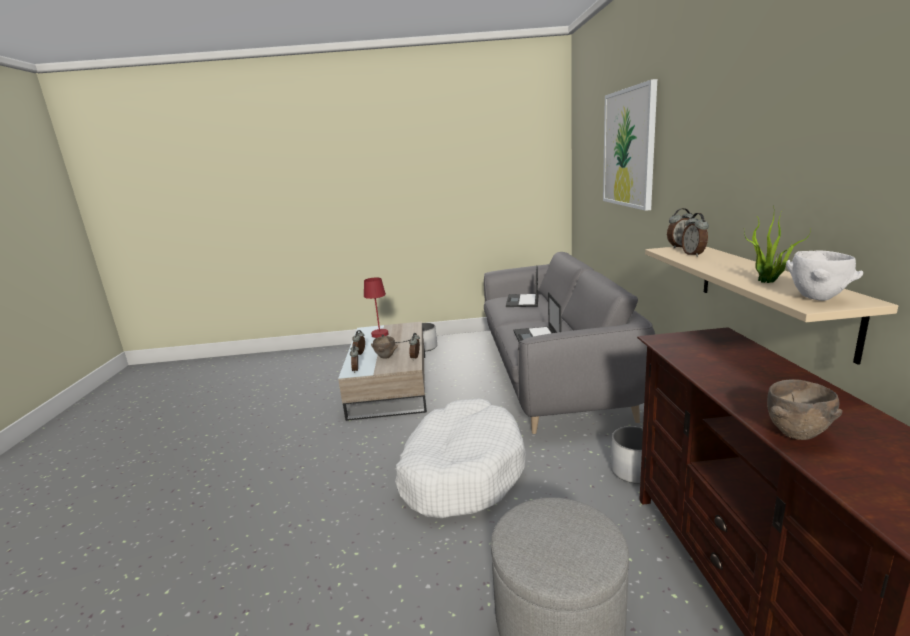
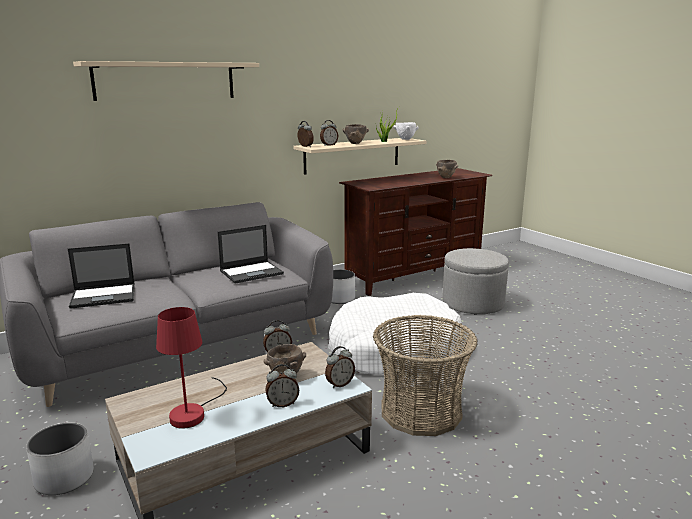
camera: 120 degrees left, 0 degrees up
(356, 452) = (420, 411): none -> basket
(629, 148) = (165, 81): picture -> beige shelf
(724, 265) = (355, 143): none -> brown bowl

